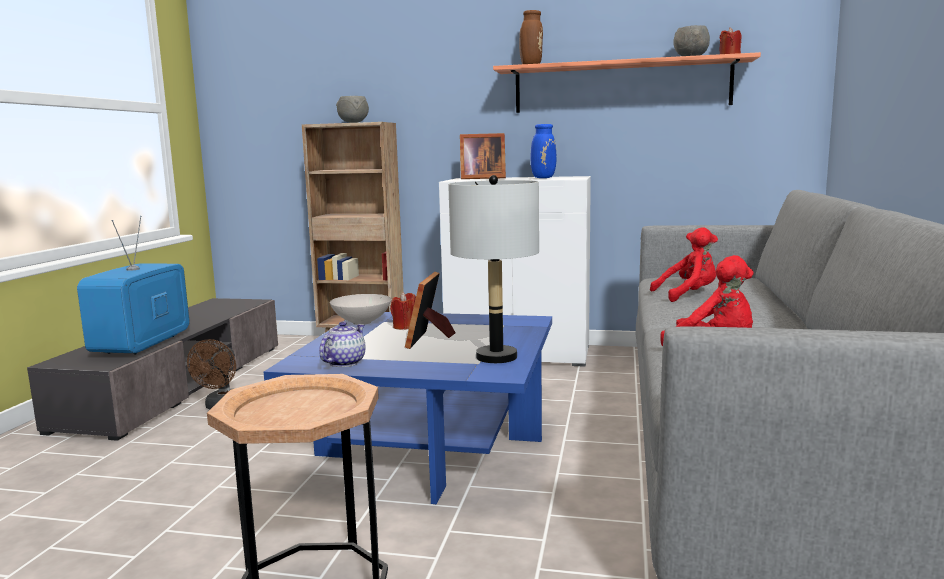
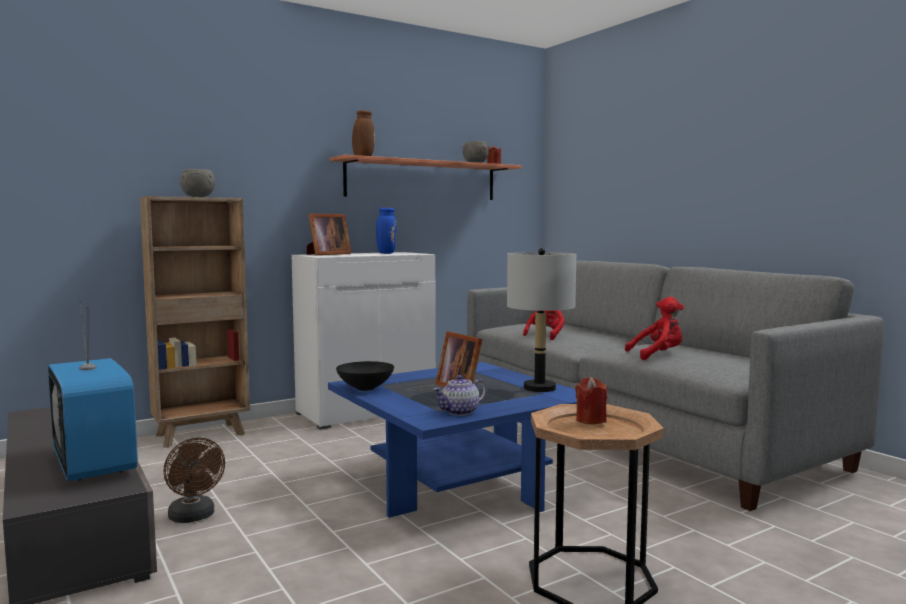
camera: 45 degrees left, 5 degrees down
(344, 362) = (460, 412): teapot -> teapot turned 105 degrees counterclockwise
(363, 322) = (366, 388): white bowl -> black bowl
(405, 326) = (411, 384): red candle -> red candle (591, 420)

